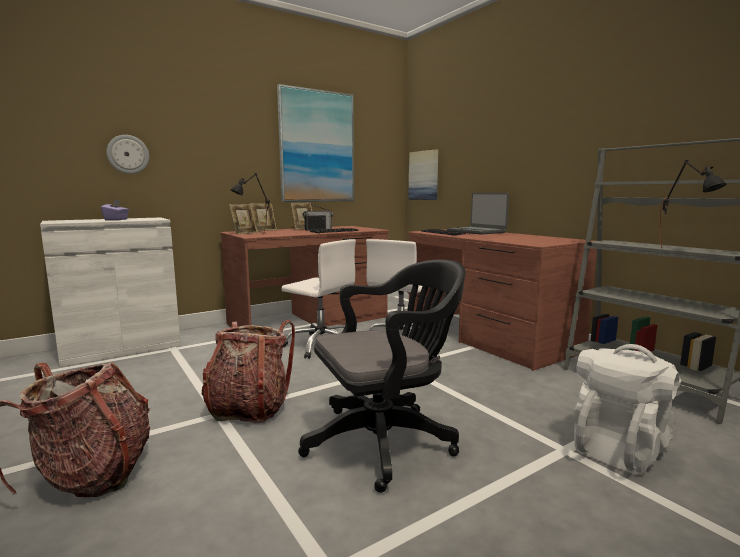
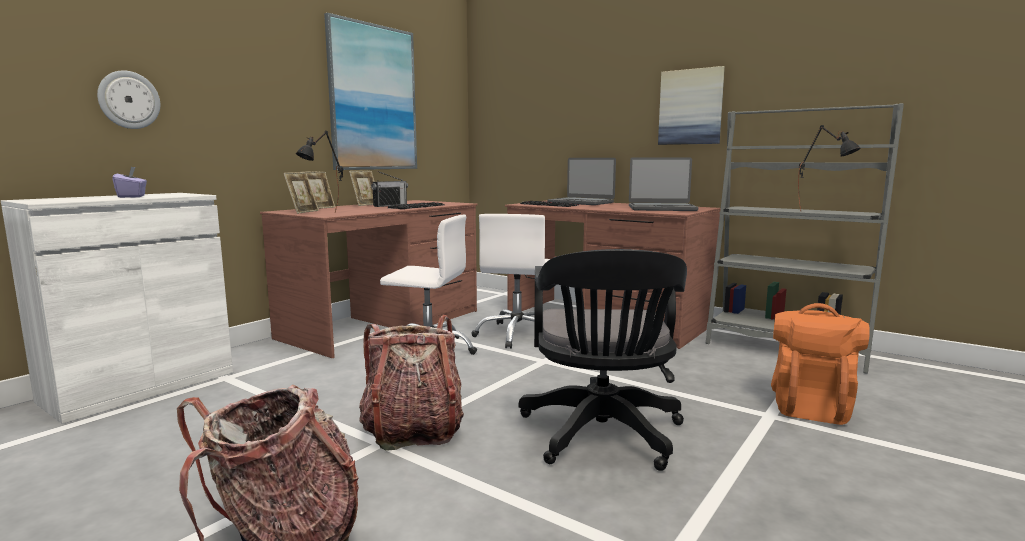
camera: 20 degrees left, 0 degrees up
(386, 440) = (602, 436): black office chair -> black office chair turned 135 degrees clockwise
(424, 175) = (496, 137): picture -> picture (690, 107)
(533, 240) = (661, 208): none -> laptop
(619, 448) = (810, 406): white backpack -> orange backpack

